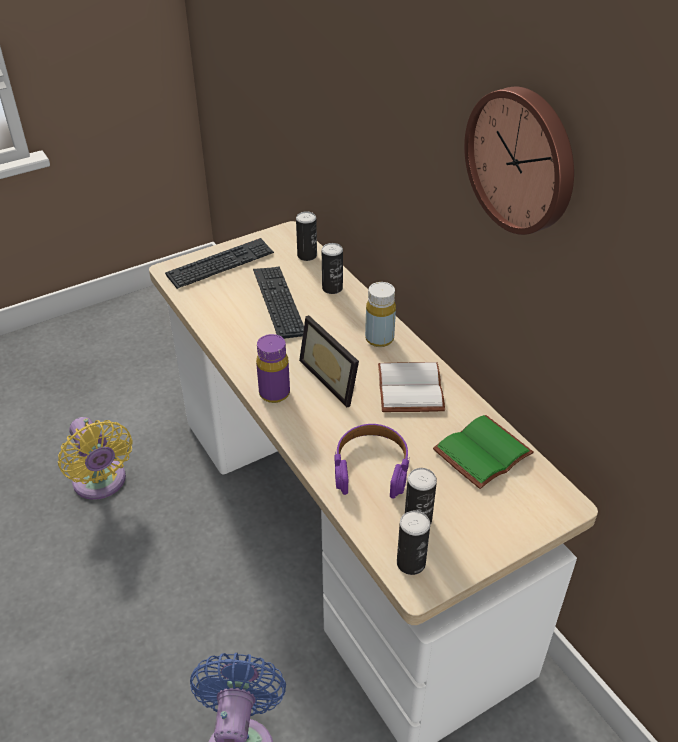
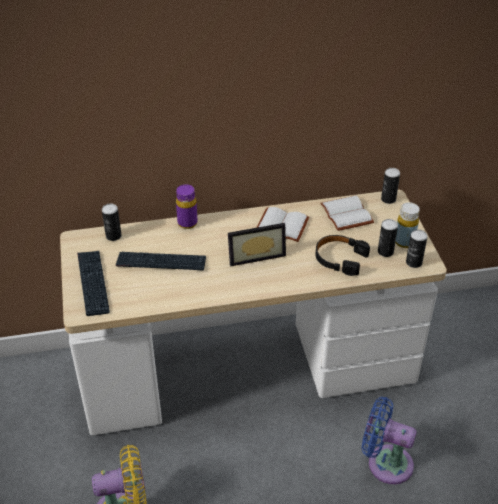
camera: 70 degrees left, 0 degrees up
(274, 393) = (256, 285): purple bottle -> purple bottle (187, 223)
(332, 288) = (161, 233): can -> can (388, 199)
(371, 467) = (340, 259): purple headphones -> black headphones
(379, 339) = (228, 226): yellow bottle -> yellow bottle (404, 242)
(483, 455) = (348, 214): green book -> white book
(523, 160) = (302, 55): wall clock -> none

